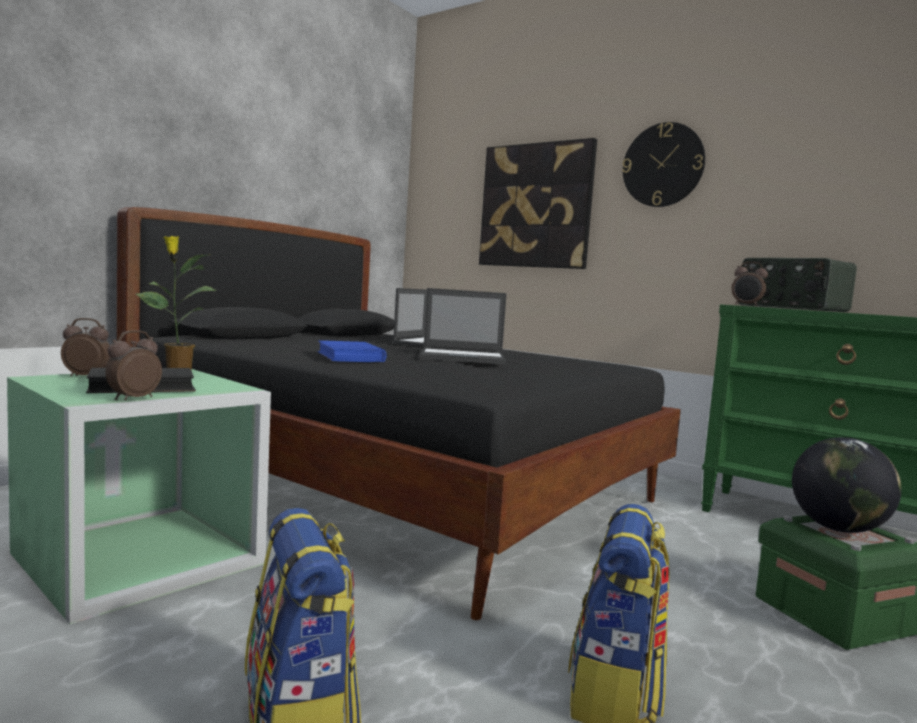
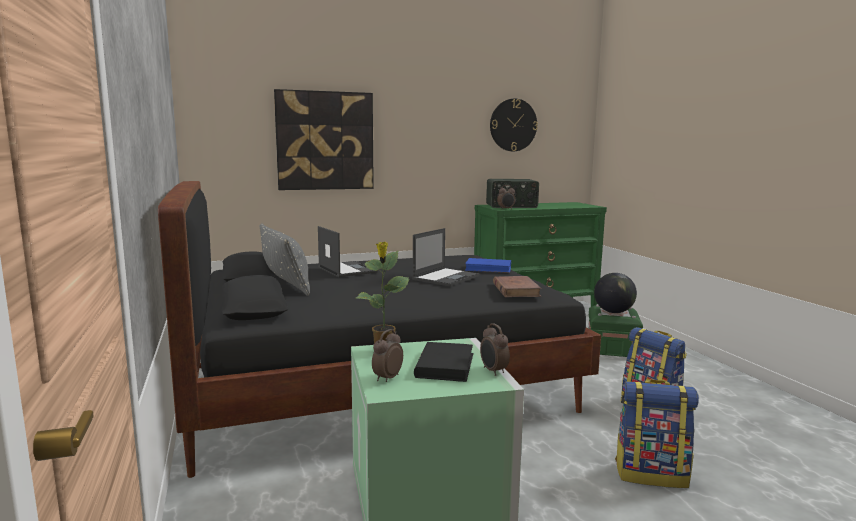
camera: 55 degrees left, 5 degrees up
(337, 338) = (285, 284): none -> grey pillow
(350, 357) = (424, 298): blue book -> blue book (488, 268)
(455, 372) = (516, 290): none -> brown book
(663, 165) = (419, 116): wall clock -> wall clock (513, 125)

